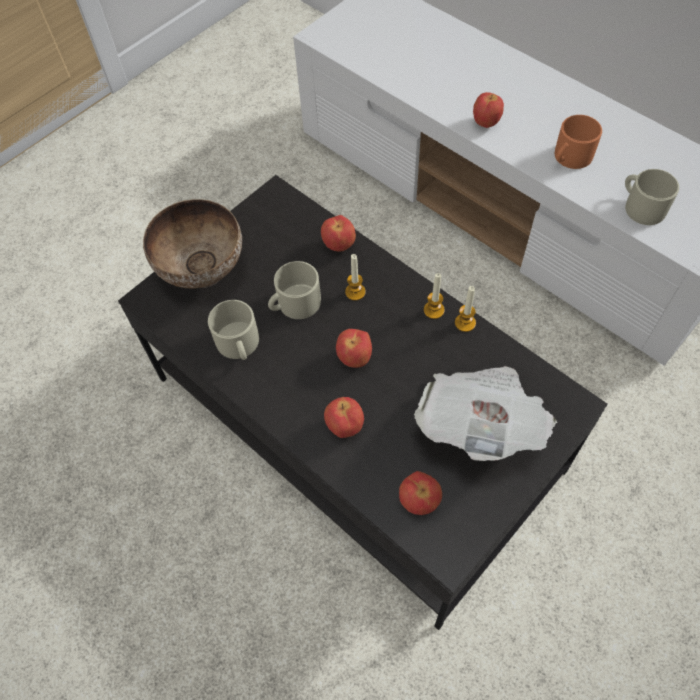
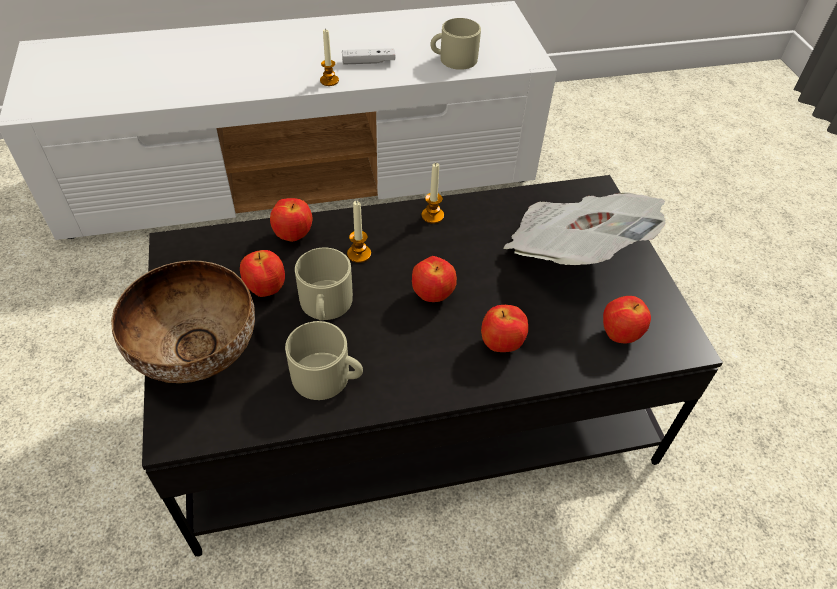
camera: 60 degrees left, 10 degrees down
(465, 323) = (464, 205): candle -> candle (329, 80)
(485, 123) = (277, 79): apple -> apple (265, 289)
(570, 157) = (368, 62): orange mug -> white game controller

